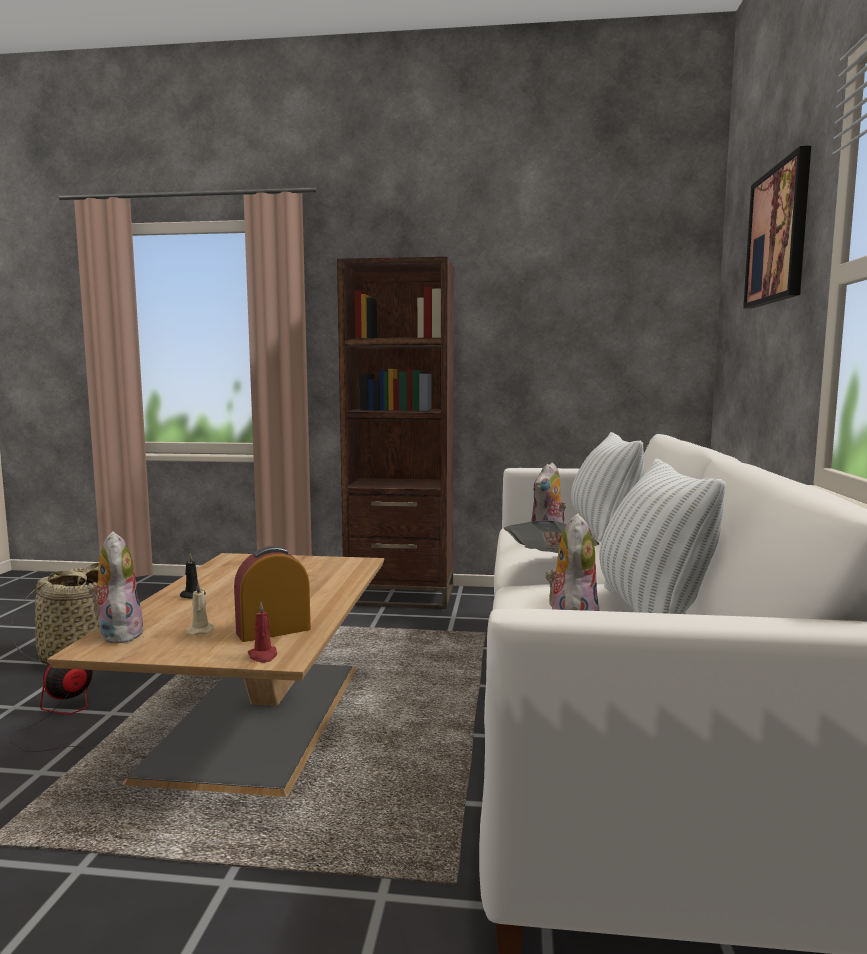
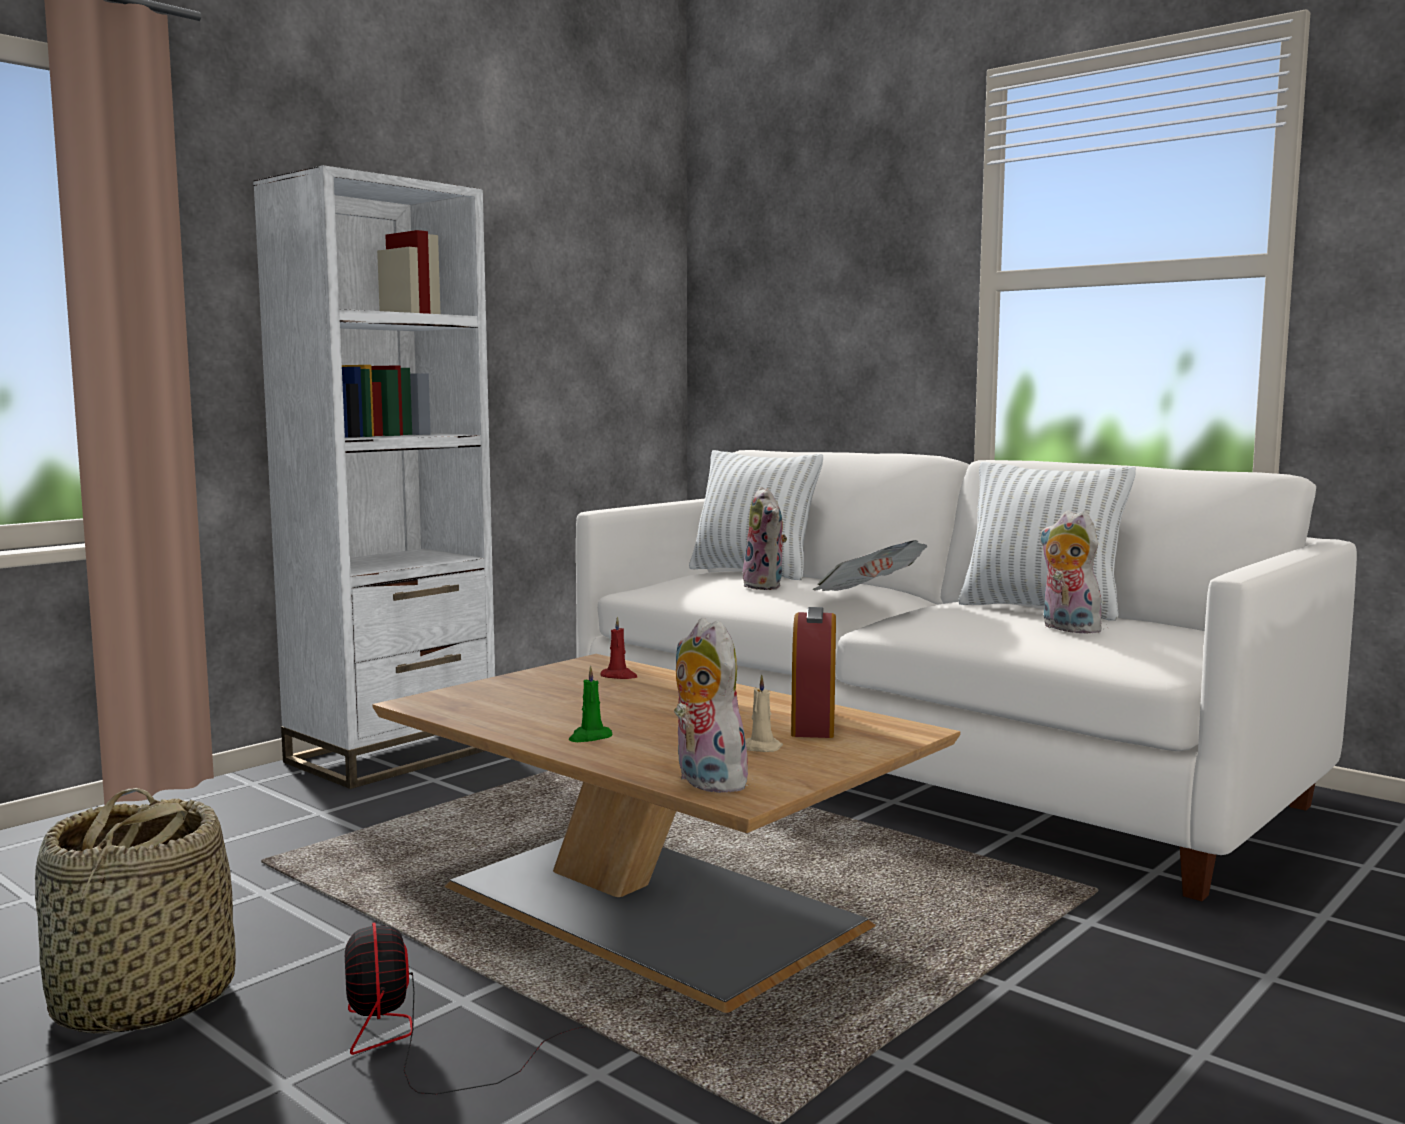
camera: 55 degrees left, 0 degrees up
(118, 634) = (705, 781): plush toy -> plush toy turned 45 degrees clockwise
(191, 596) = (589, 737): black candle -> green candle
(263, 656) = (894, 736): red candle -> red candle (619, 676)
(400, 595) = (393, 755): brown bookcase -> white bookcase
(778, 235) = (854, 225): picture -> none

